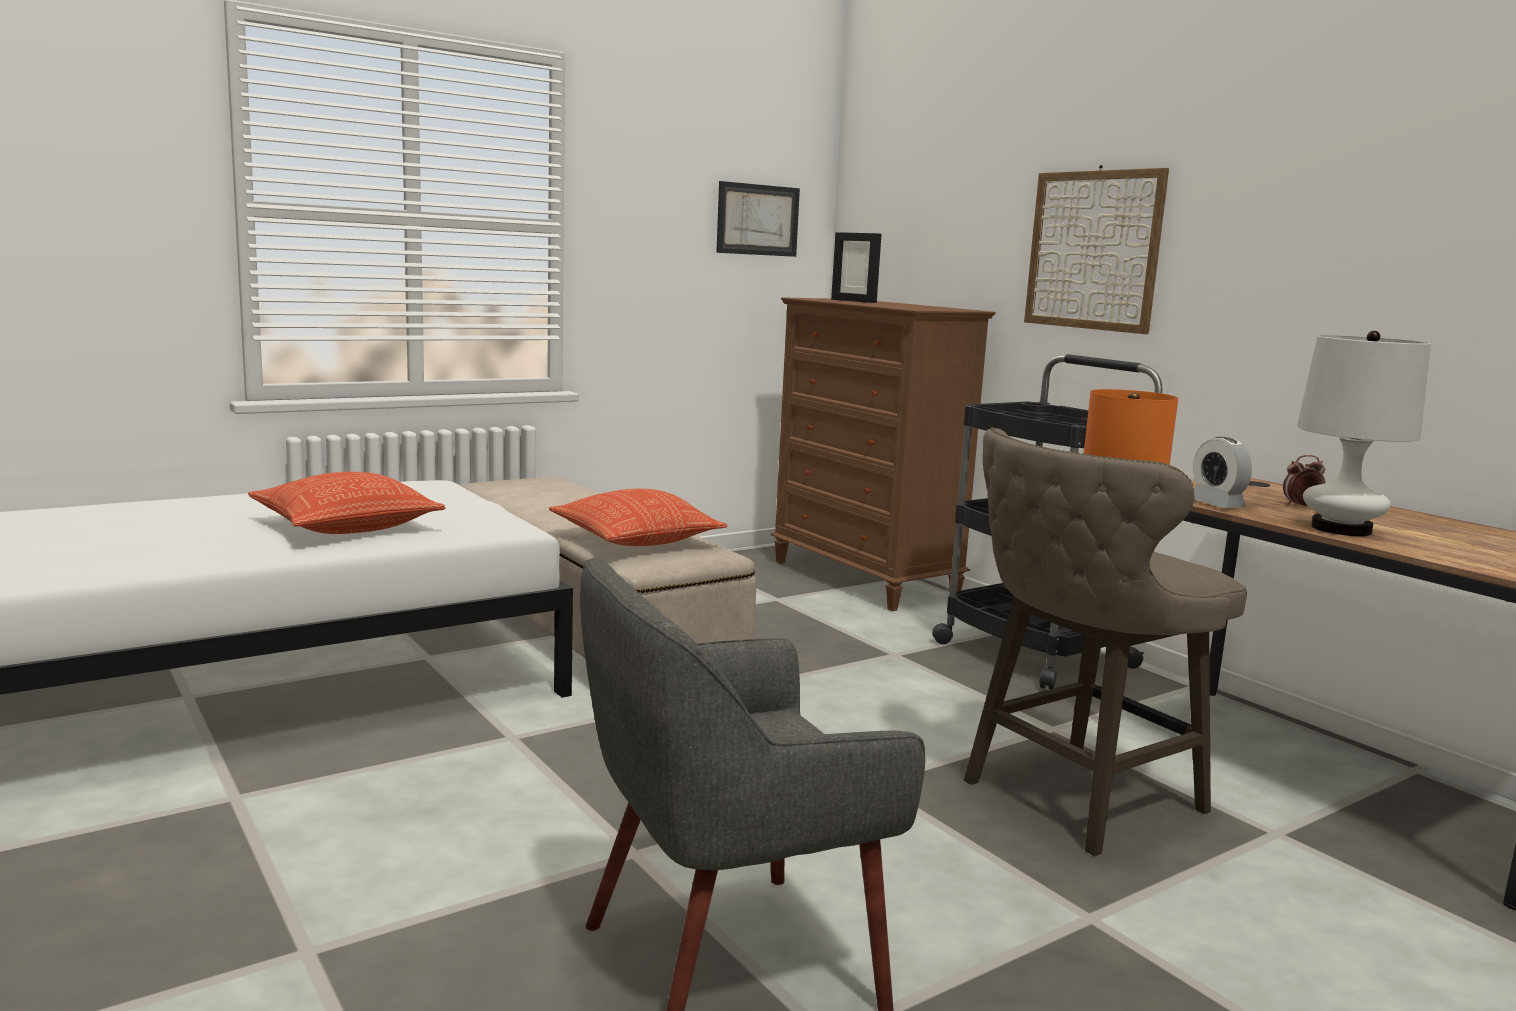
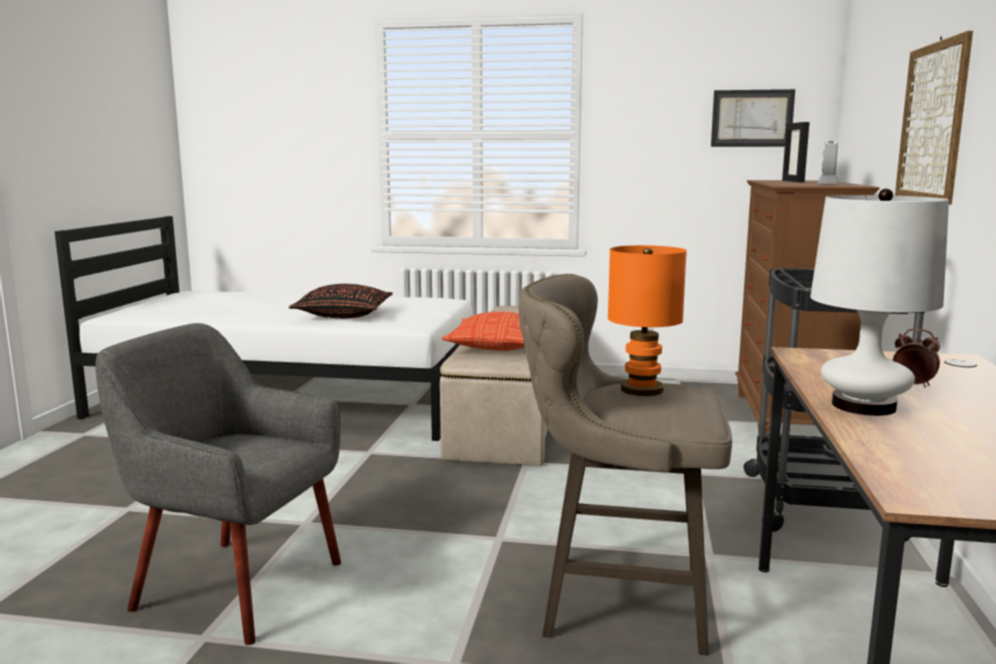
camera: 45 degrees right, 0 degrees up
(347, 527) = (344, 315): orange pillow -> black pillow
(1216, 504) = (814, 369): alarm clock -> alarm clock (827, 184)

